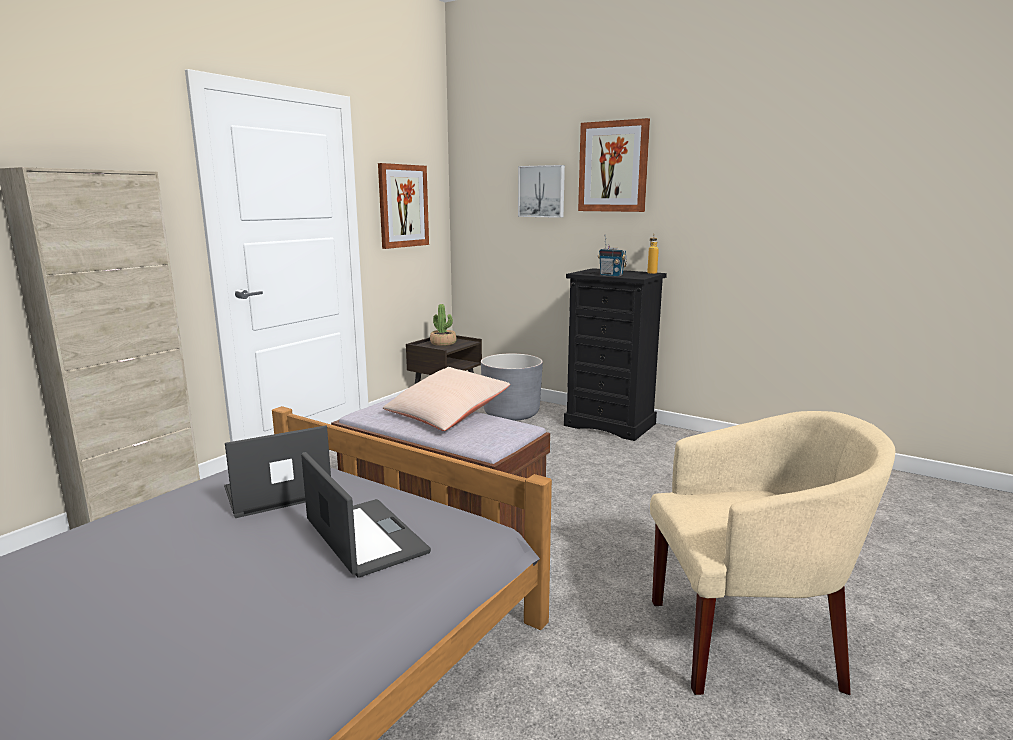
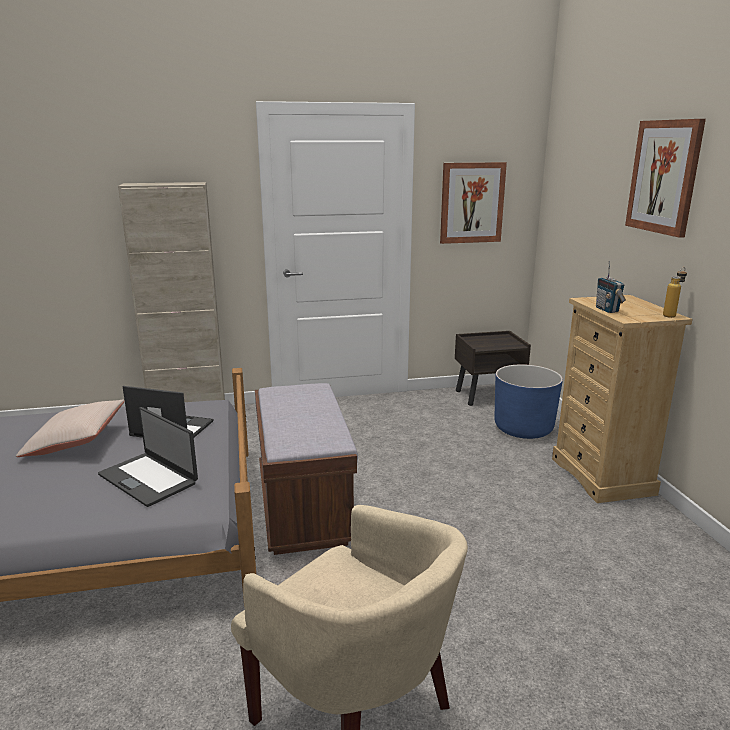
camera: 45 degrees right, 5 degrees up
(364, 538) = (149, 478): laptop -> laptop turned 120 degrees clockwise
(443, 343) = (492, 341): potted plant -> none
(446, 414) = (314, 410): beige pillow -> beige pillow (76, 442)
(511, 413) = (523, 428): grey planter -> blue planter
(542, 191) = (603, 197): picture -> none
(610, 424) = (602, 476): black dresser -> beige dresser

